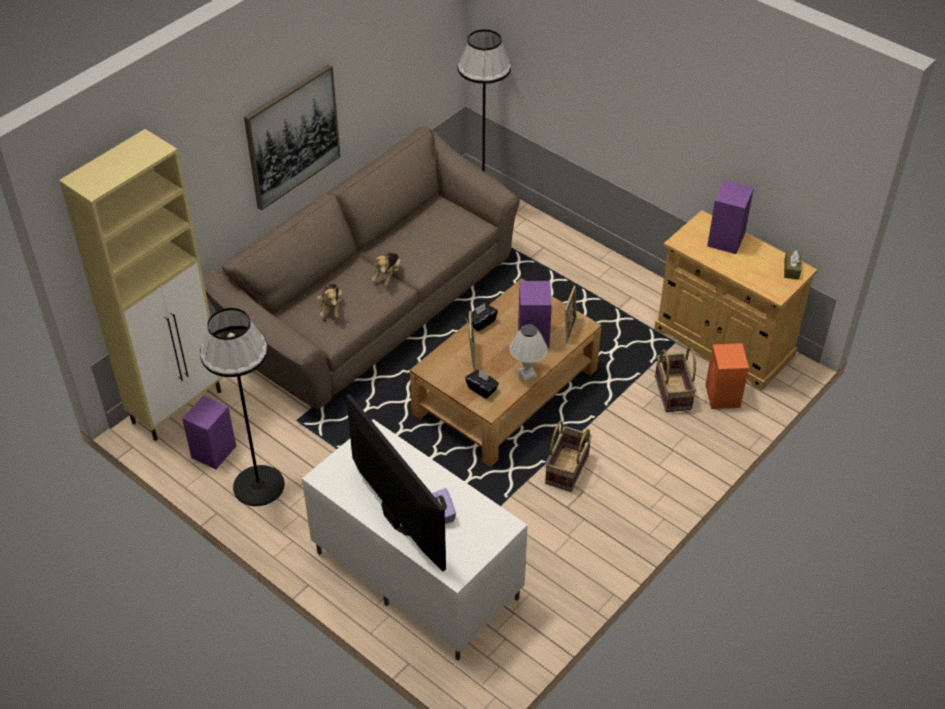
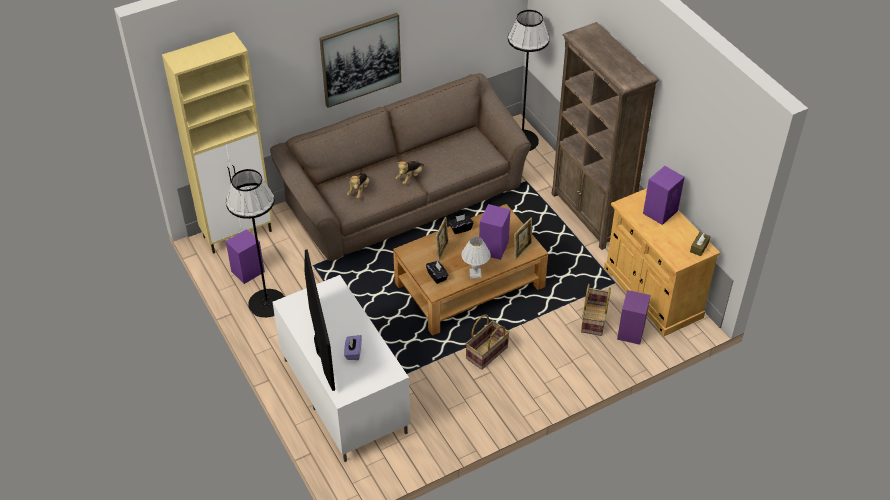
camera: 20 degrees right, 0 degrees up
(608, 270) = (590, 215): none -> brown bookcase
(722, 396) = (630, 333): orange speaker -> purple speaker

